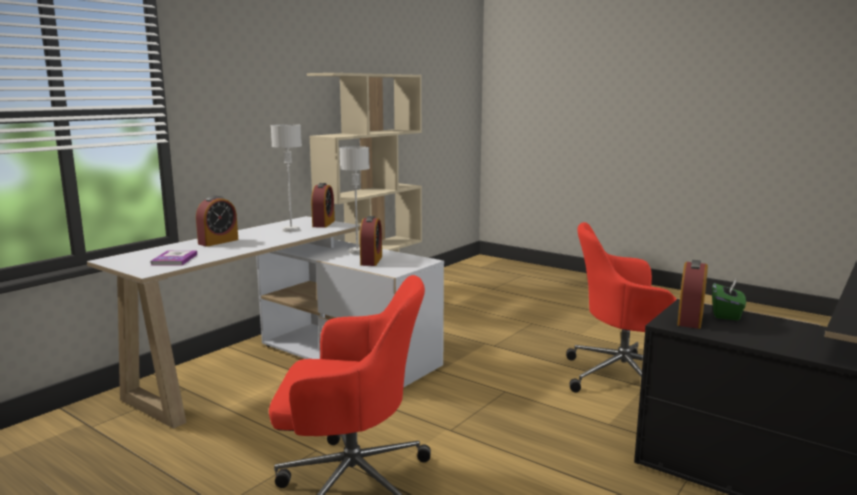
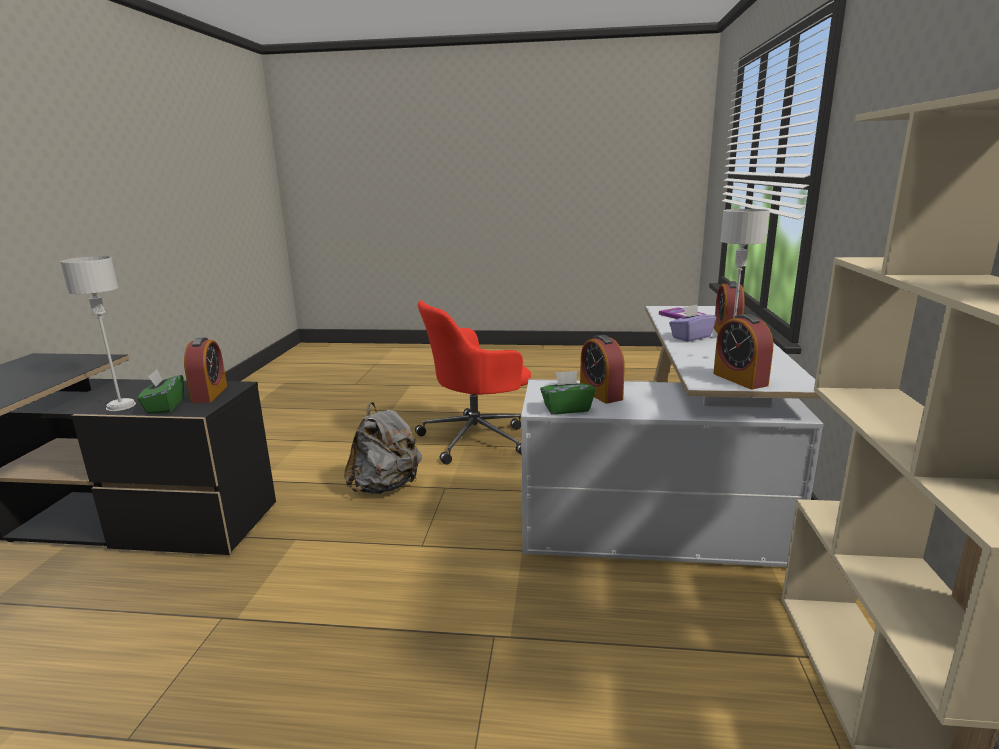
camera: 150 degrees right, 5 degrees up
(252, 244) = (690, 337): none -> purple tissue box
(357, 252) = (653, 404): grey table lamp -> grey table lamp (120, 406)
(410, 258) = (566, 409): none -> green tissue box
(509, 450) = (385, 486): none -> grey backpack
(624, 377) = (264, 629): red office chair -> none

